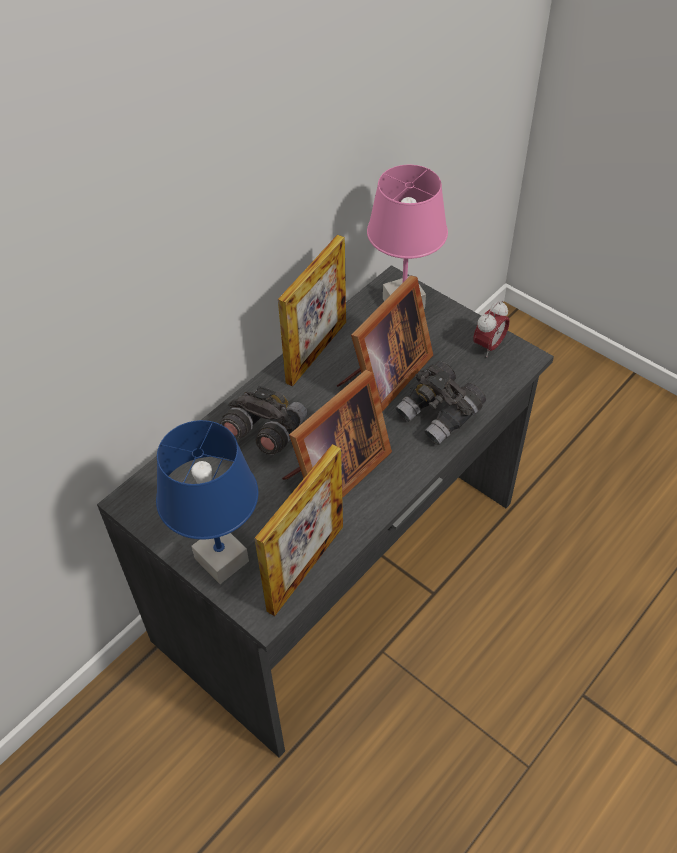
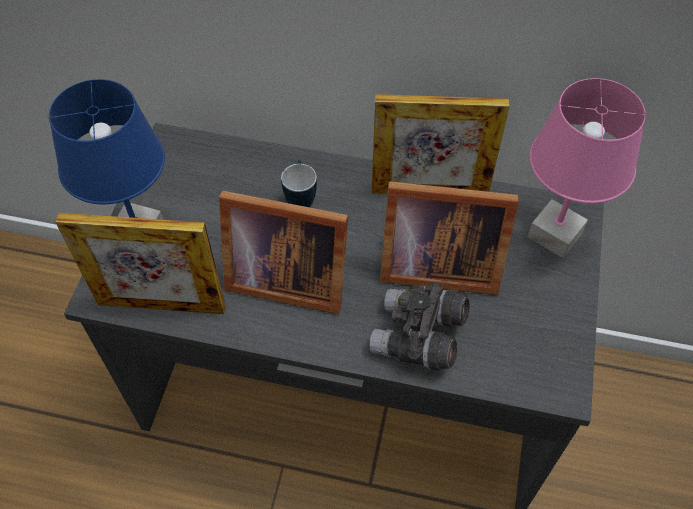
camera: 60 degrees right, 5 degrees up
(265, 432) = (300, 199): grey binoculars -> mug
(489, 346) = (553, 345): alarm clock -> none

